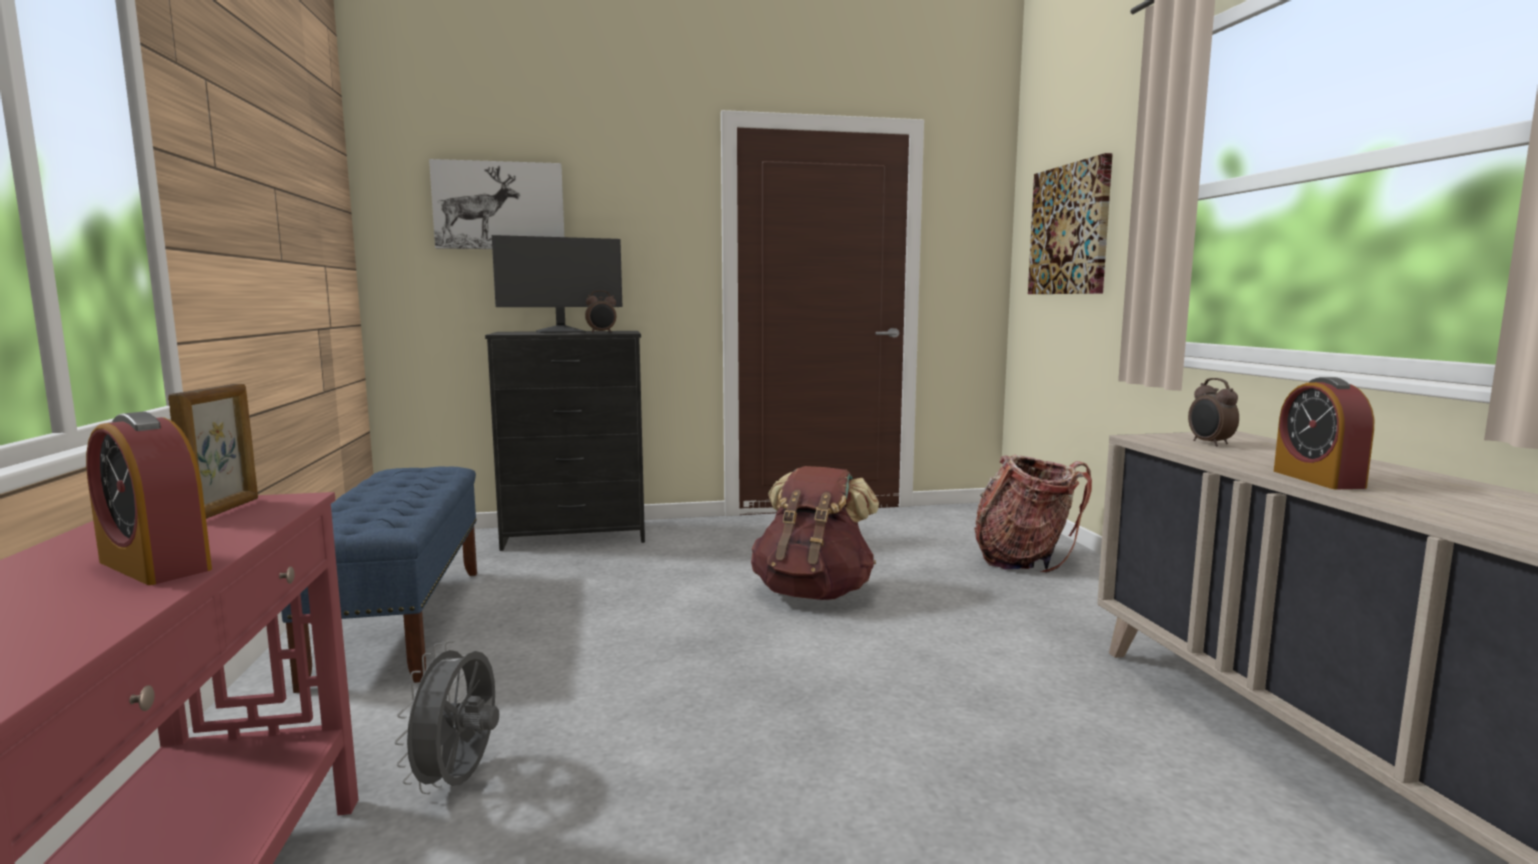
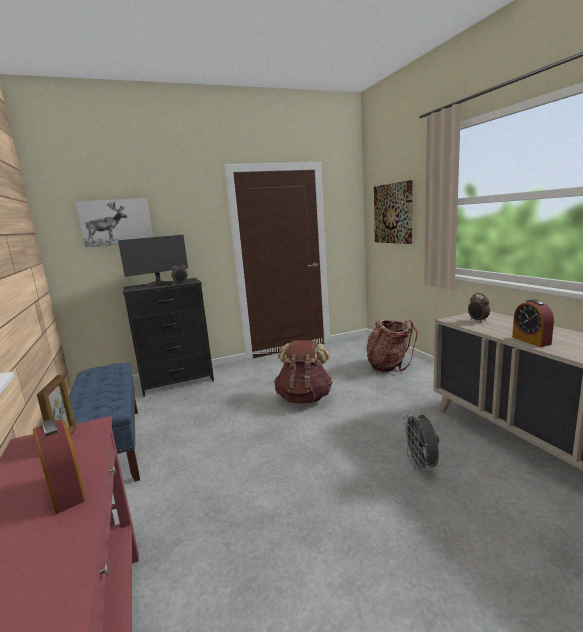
camera: 10 degrees left, 5 degrees up
(155, 565) = (66, 490): alarm clock -> alarm clock turned 150 degrees counterclockwise
(459, 782) = (183, 532): grey fan -> grey fan (421, 466)

